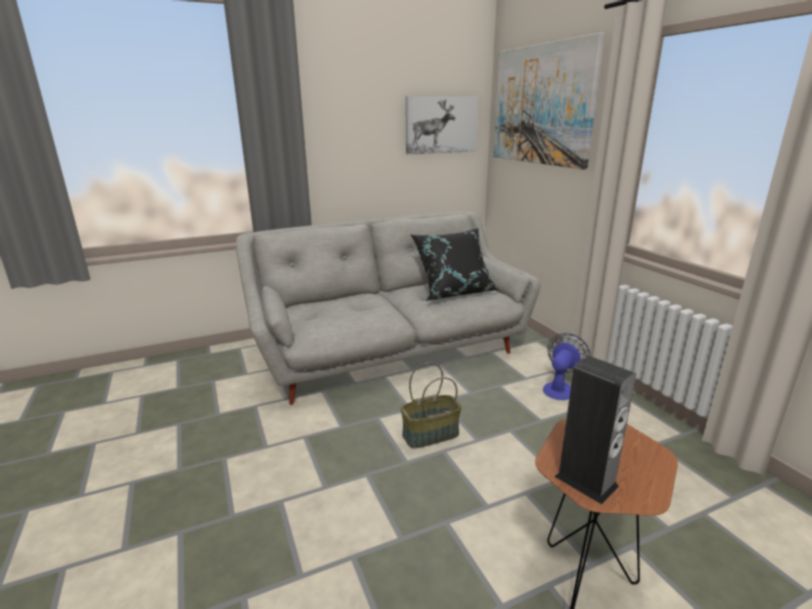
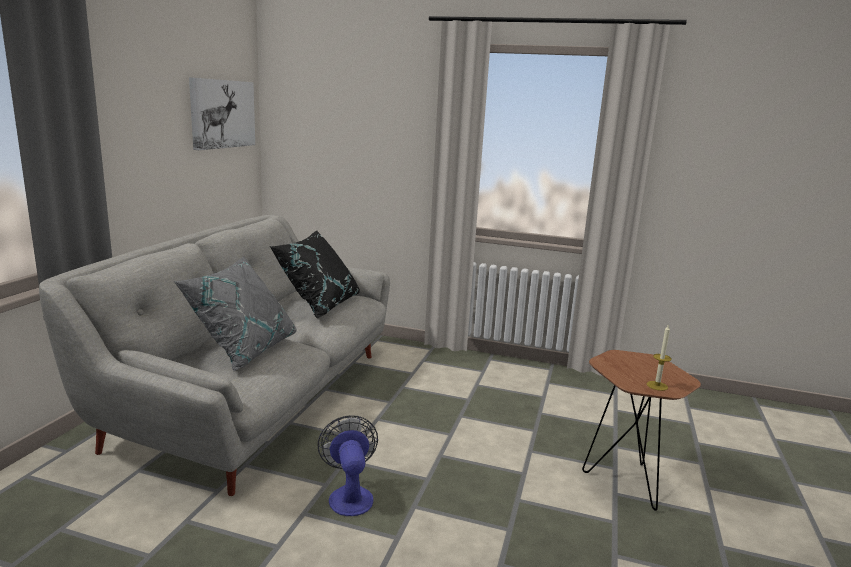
camera: 50 degrees left, 5 degrees down
(349, 308) = (244, 350): none -> grey pillow
(430, 435) = (413, 449): basket -> none
(541, 105) = (344, 98): picture -> none
(560, 388) = (446, 370): fan -> fan (349, 495)
(586, 481) = (657, 386): speaker -> candle

